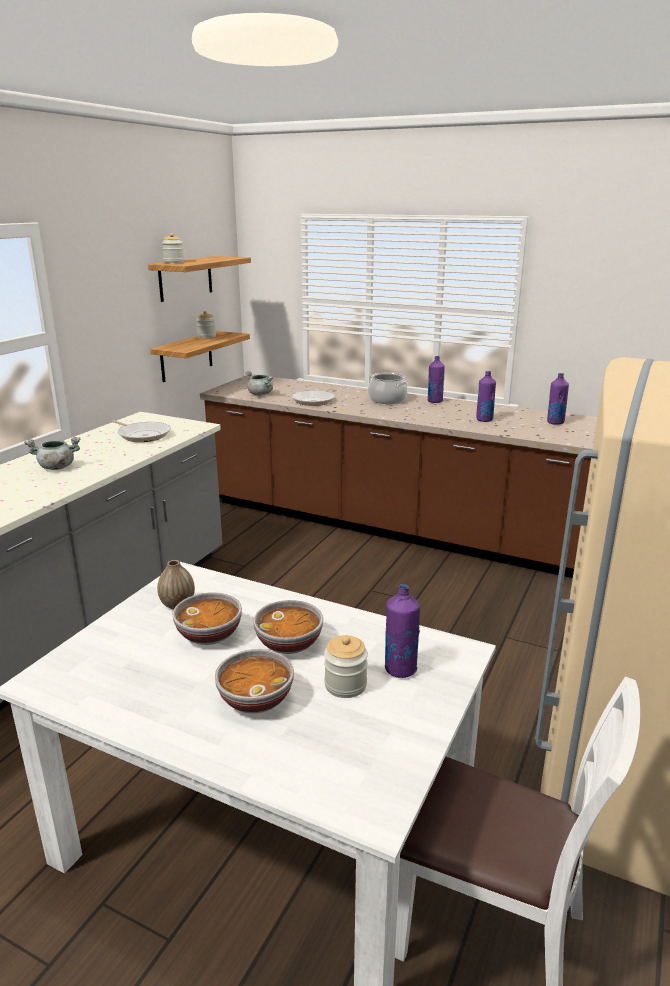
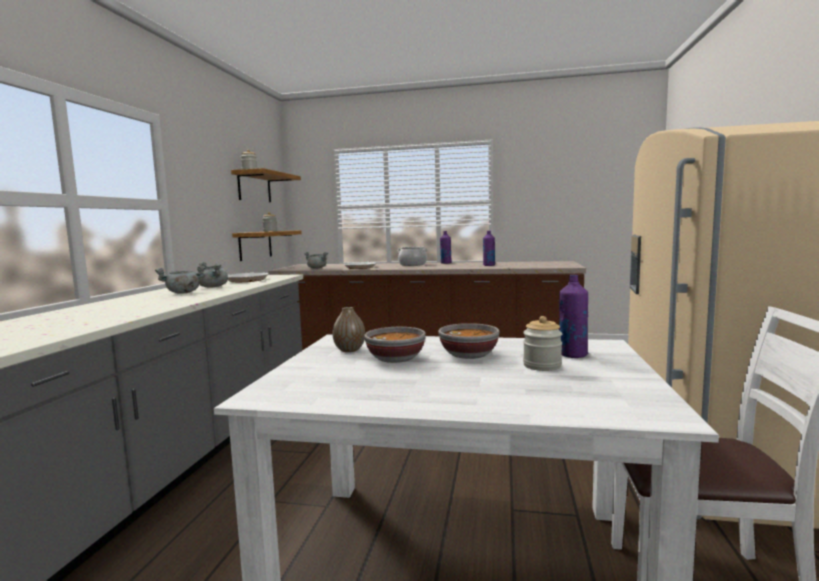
camera: 15 degrees left, 15 degrees down
(97, 453) = (213, 287): none -> grey cooking pot
(255, 699) = (477, 380): bowl -> none
(555, 422) = (535, 263): purple bottle -> none

